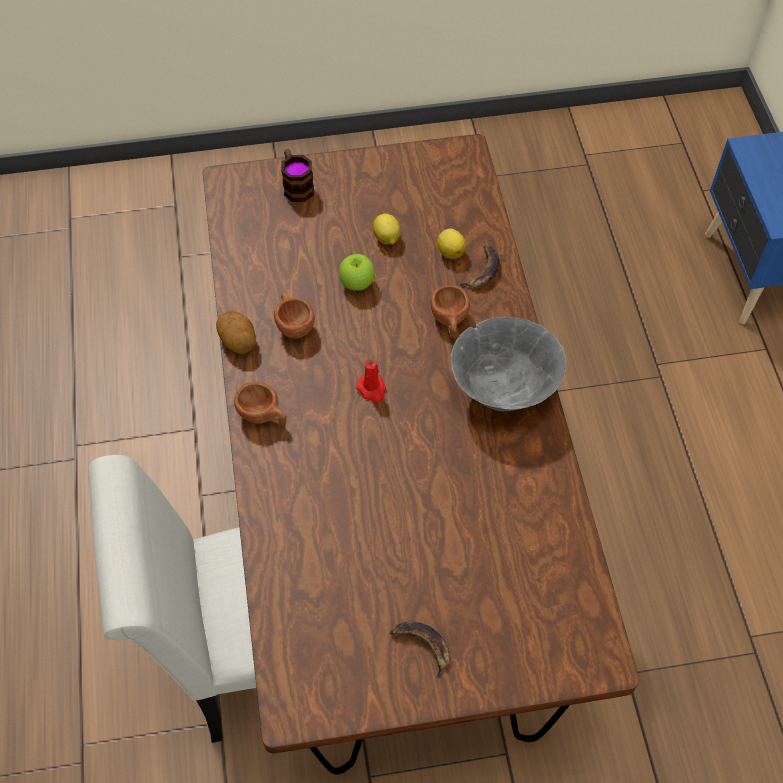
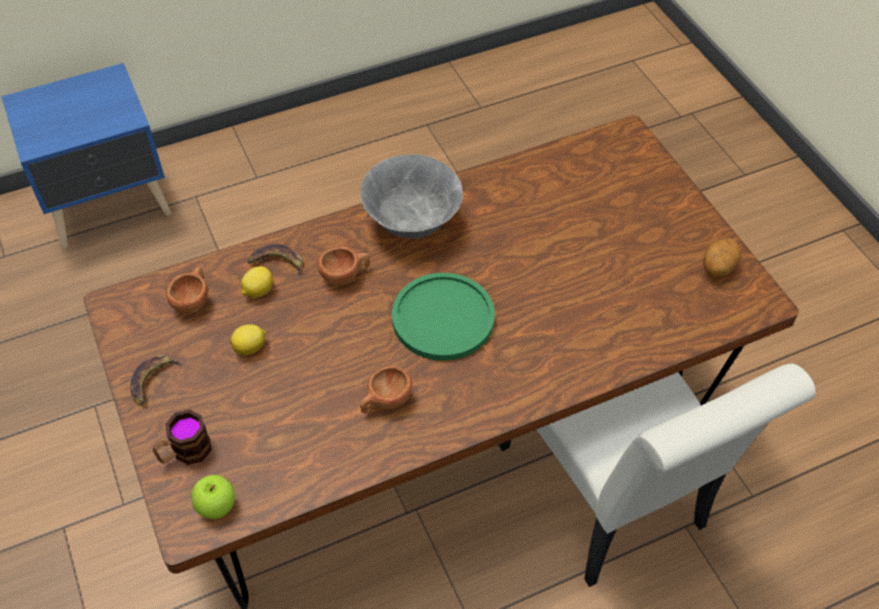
camera: 105 degrees left, 5 degrees down
(238, 342) = (421, 446): potato -> potato (717, 268)
(263, 416) = (503, 397): brown cup -> brown cup (193, 300)
(357, 283) = (317, 359): apple -> apple (216, 506)
(372, 389) = (443, 318): red candle -> green plate
(421, 647) = (670, 234): banana -> banana (152, 381)

